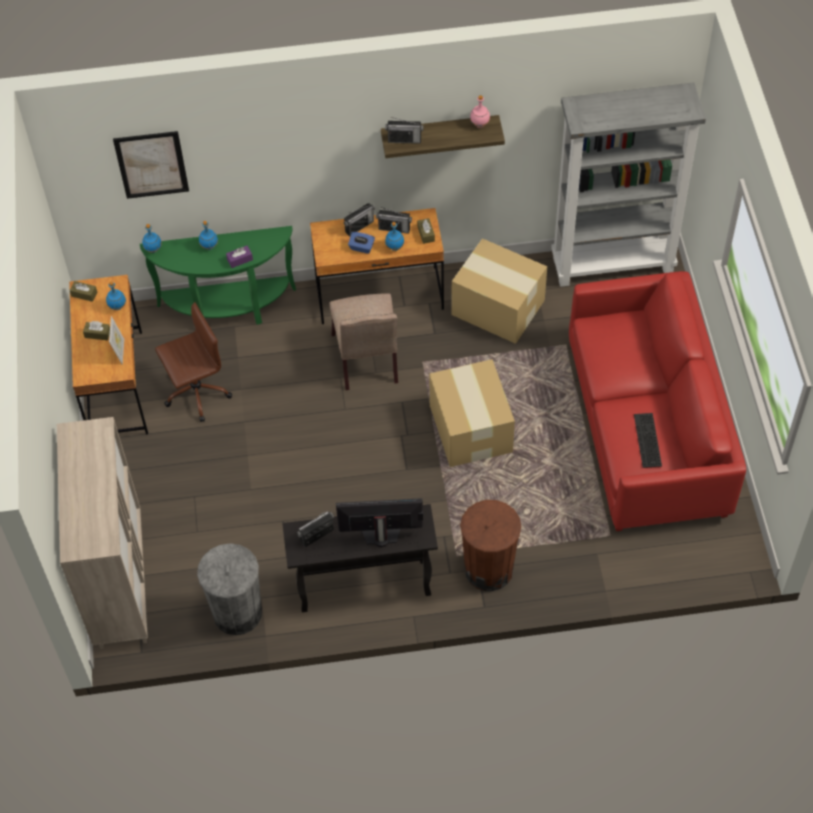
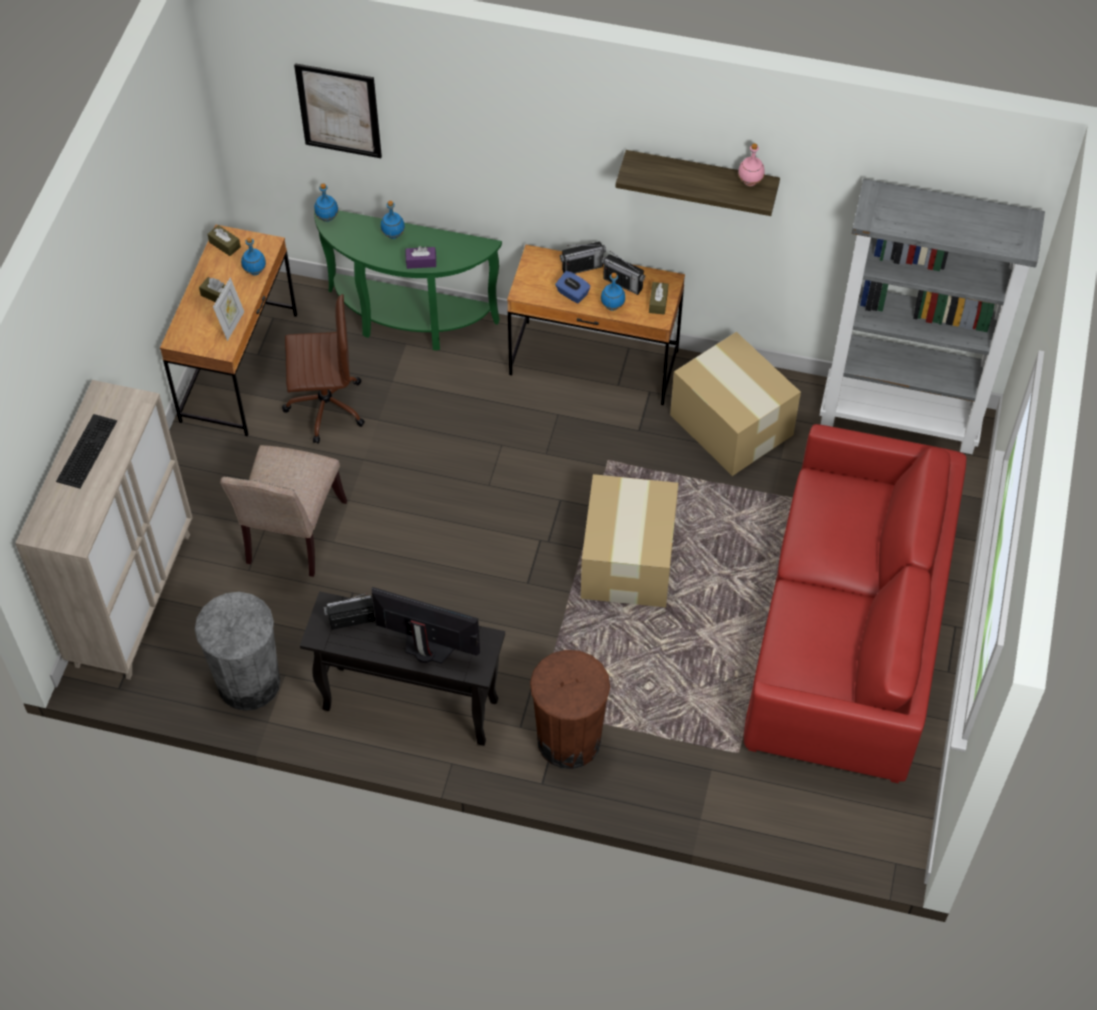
camera: 20 degrees right, 0 degrees up
(367, 361) = (542, 437): beige chair -> beige chair (292, 536)
(404, 140) = (648, 172): radio -> none
(646, 439) = (819, 647): keyboard -> keyboard (85, 450)

